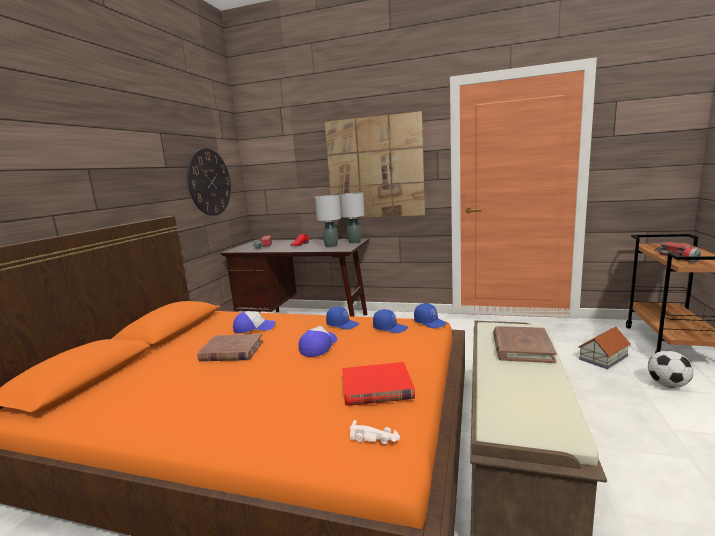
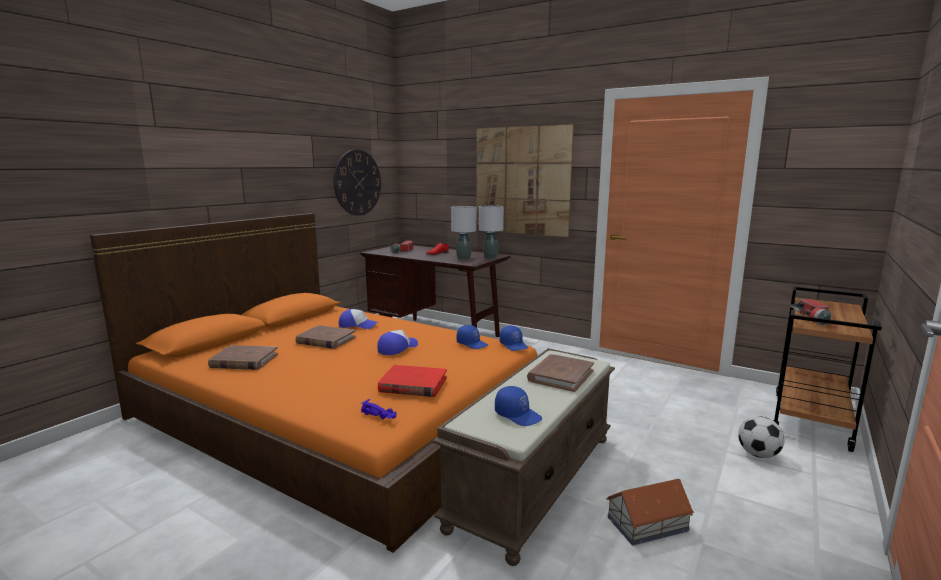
camera: 15 degrees right, 0 degrees up
(146, 397) = (244, 361): none -> brown book
(342, 324) = (434, 334): blue cap -> blue cap (518, 415)
(375, 438) = (380, 415): white toy car -> purple toy car
(604, 357) = (715, 418): toy house -> toy house (648, 524)

